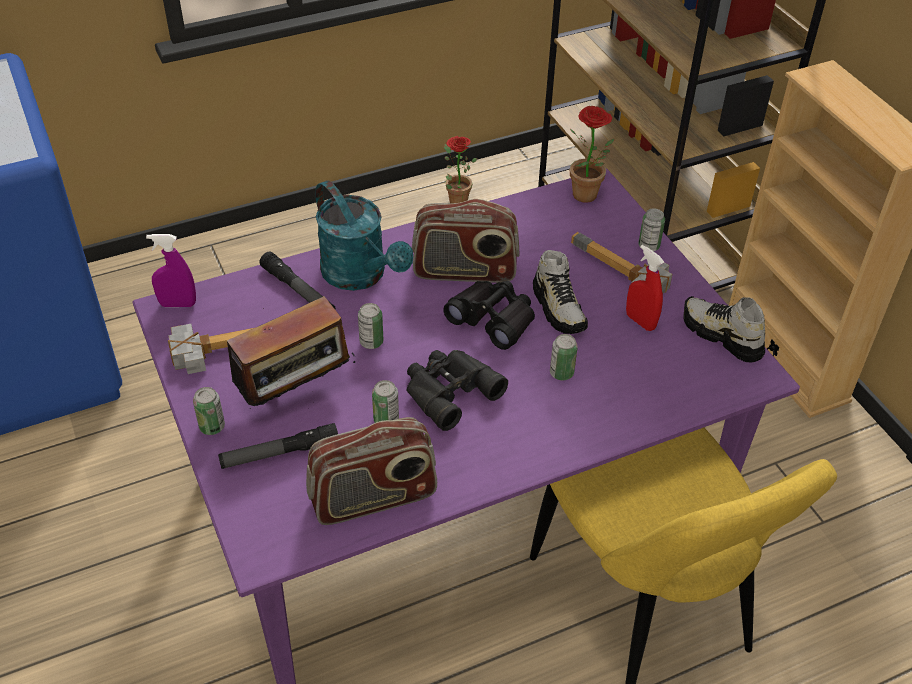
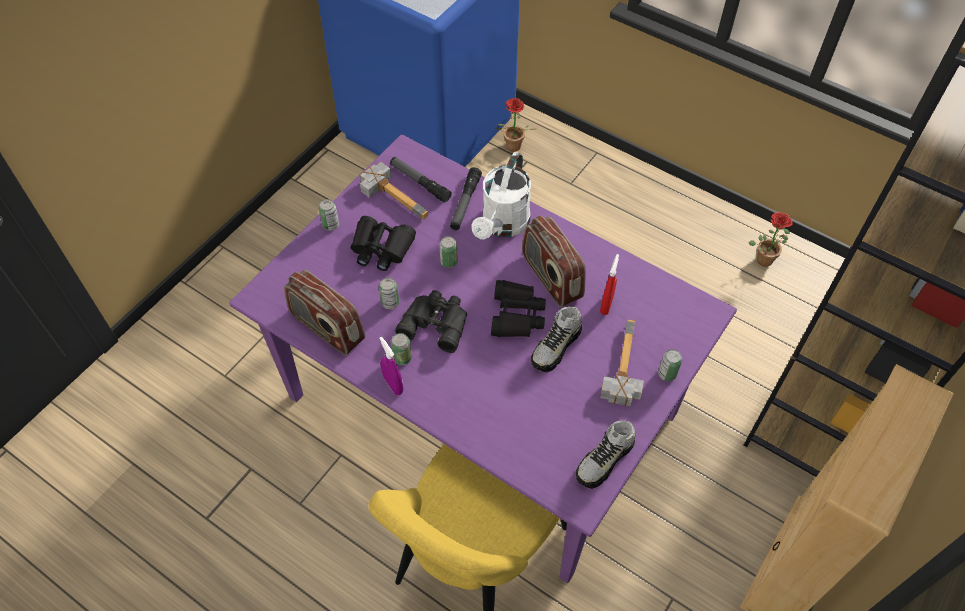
camera: 60 degrees right, 10 degrees up
(178, 304) = (412, 155): purple spray bottle -> purple spray bottle (393, 385)
(279, 453) = (331, 266): flashlight -> flashlight (420, 182)
(296, 393) = (381, 249): radio -> black binoculars
(361, 276) = (503, 226): turquoise watering can -> white watering can
(561, 373) = (495, 377): can -> can (402, 358)
(587, 198) = (689, 312): potted plant -> potted plant (512, 148)
(640, 321) = (580, 402): red spray bottle -> red spray bottle (606, 305)
(721, 336) = (604, 461): shoe -> shoe turned 150 degrees counterclockwise

